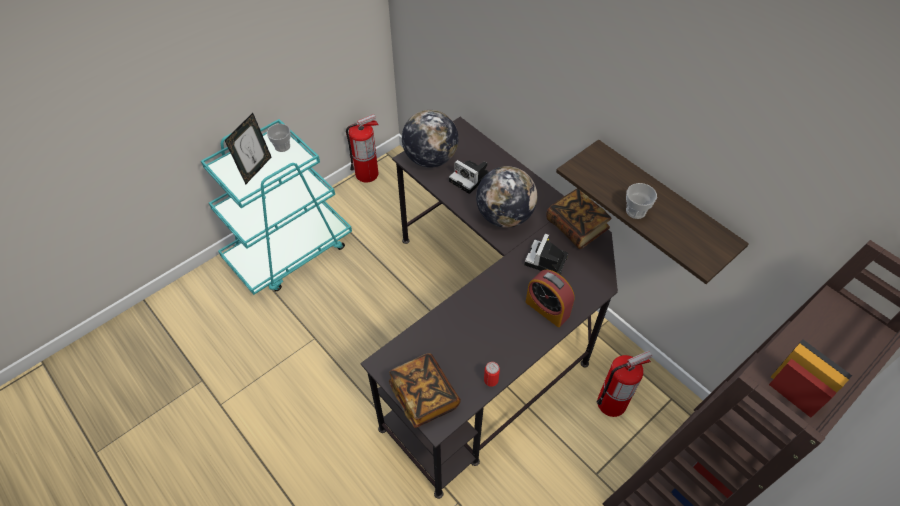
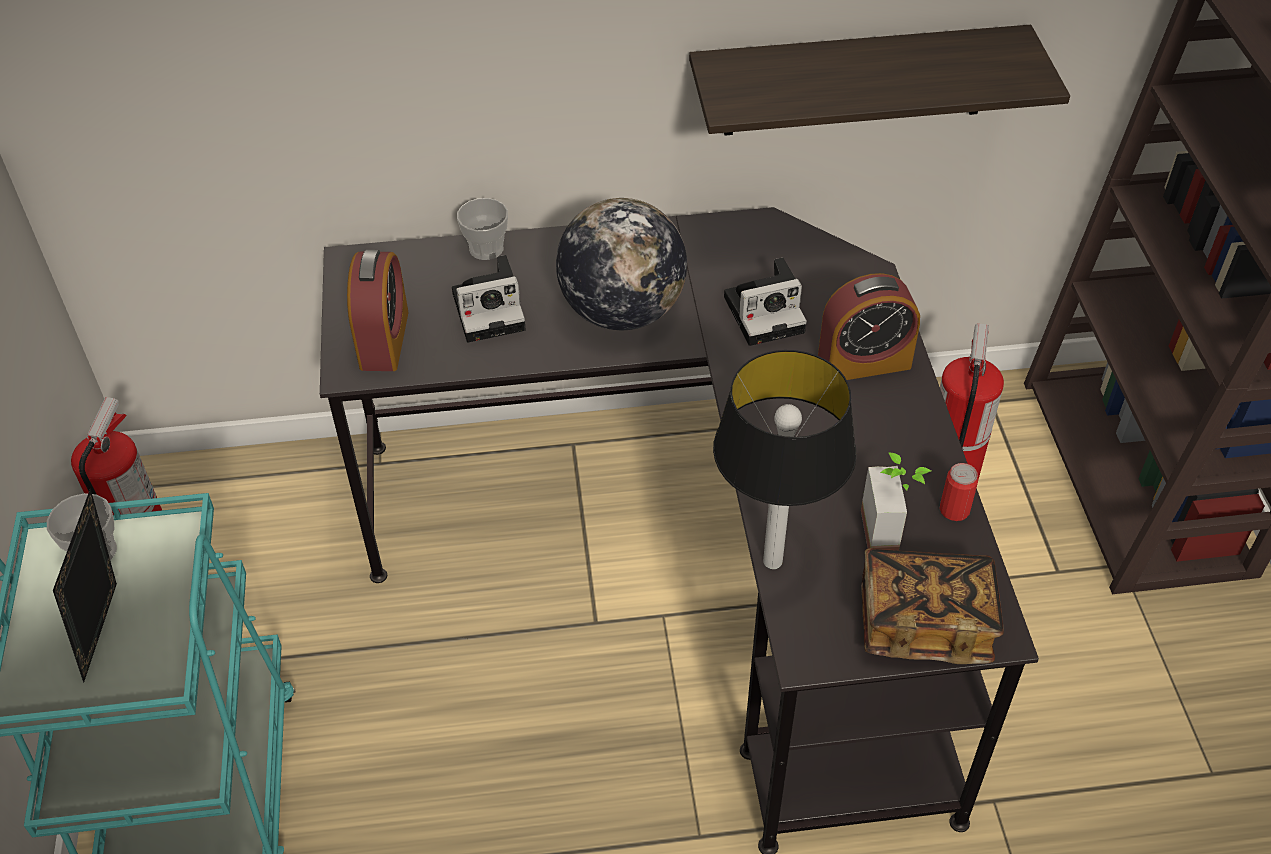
camera: 55 degrees left, 5 degrees down
(256, 169) = (110, 632): picture frame -> picture frame turned 150 degrees counterclockwise
(417, 331) = (774, 562): none -> table lamp
(430, 159) = (384, 339): globe -> alarm clock
(462, 363) = (891, 531): none -> potted plant
(546, 261) = (766, 313): camera -> camera turned 75 degrees counterclockwise
(576, 227) = (727, 239): book -> none
(635, 211) = (879, 91): cup -> cup (486, 248)

